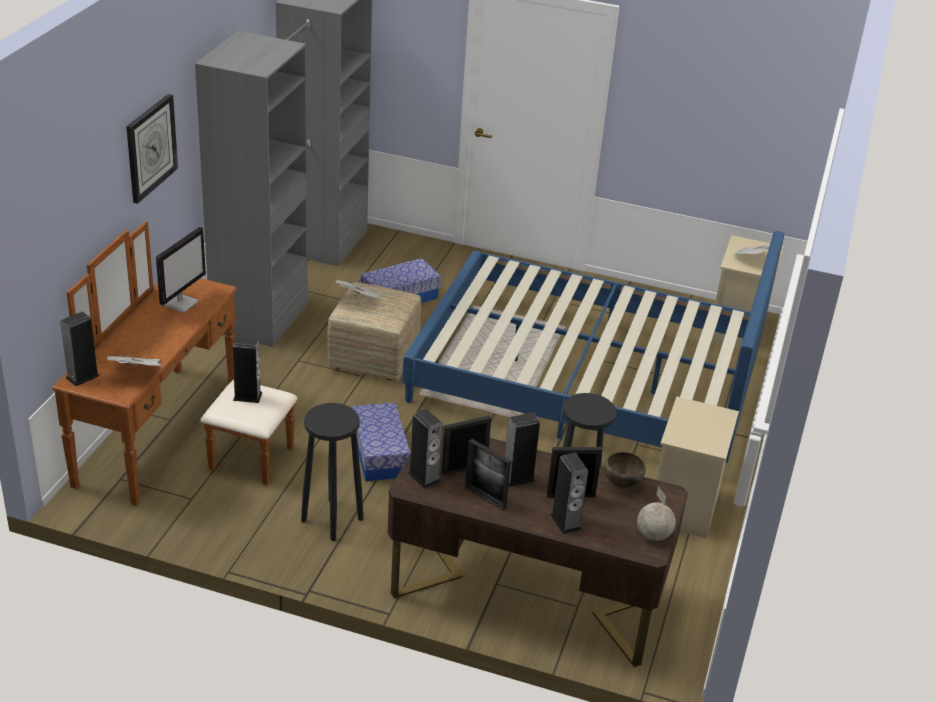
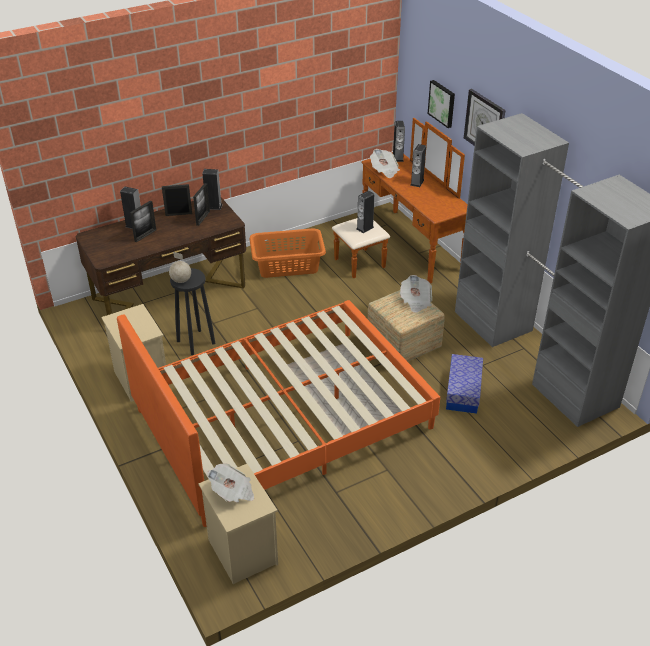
camera: 135 degrees right, 5 degrees up
(93, 207) = (442, 103): none -> picture
(181, 303) = (435, 201): monitor -> none
(331, 520) = (287, 265): black stool -> orange laundry basket
(380, 453) = (315, 302): storage box -> none
(517, 478) = (176, 228): speaker -> speaker (417, 182)
(585, 381) = (283, 419): blue bed -> orange bed
(621, 485) = (129, 252): brown bowl -> none
(653, 535) = (92, 242): globe -> globe (181, 280)

